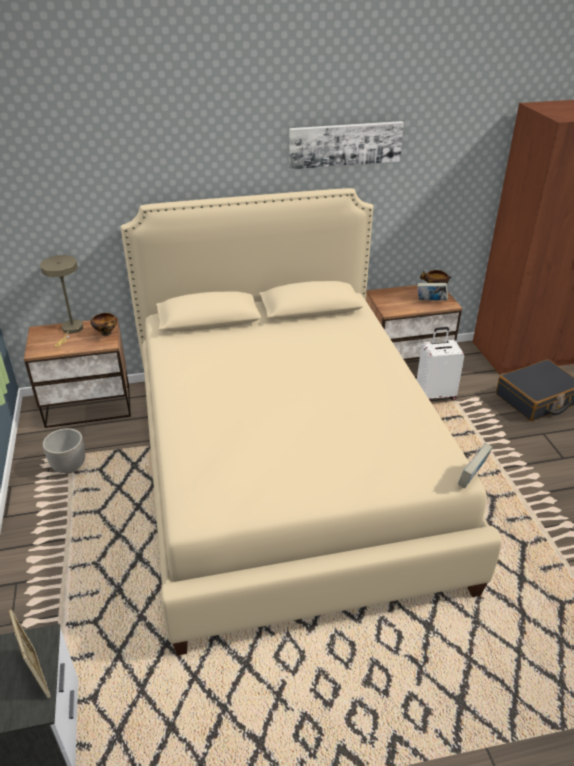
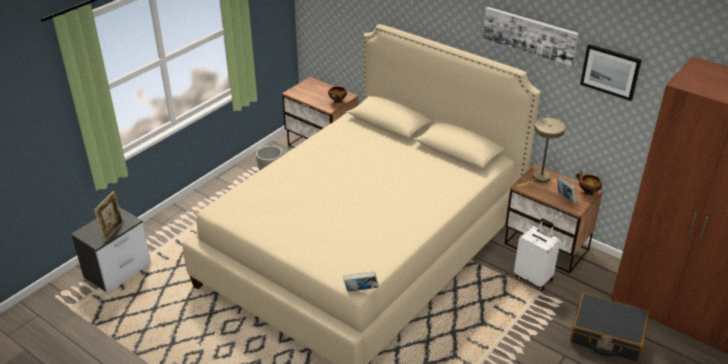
camera: 50 degrees right, 0 degrees up
(71, 330) = (324, 90): beige table lamp -> beige table lamp (538, 179)
(438, 152) = (610, 71): none -> picture

